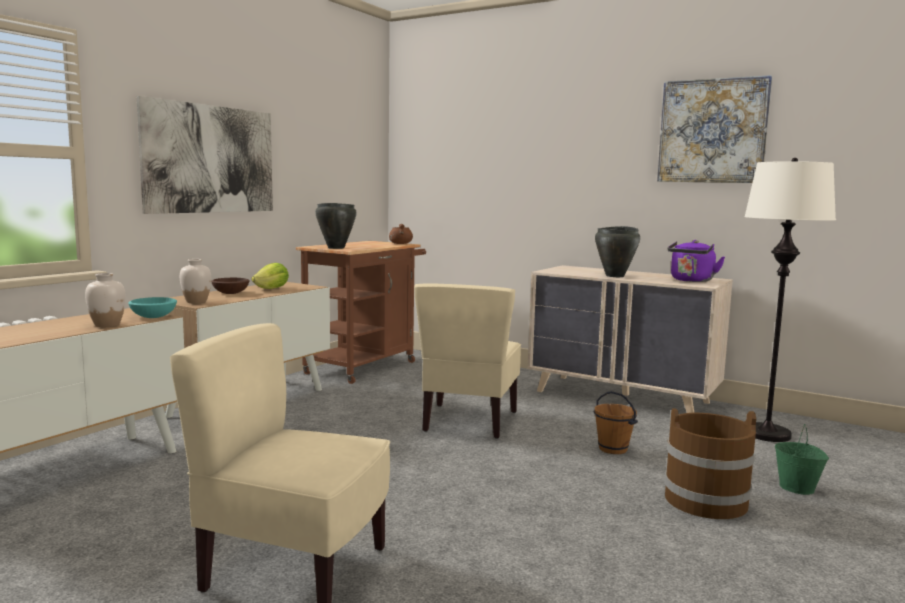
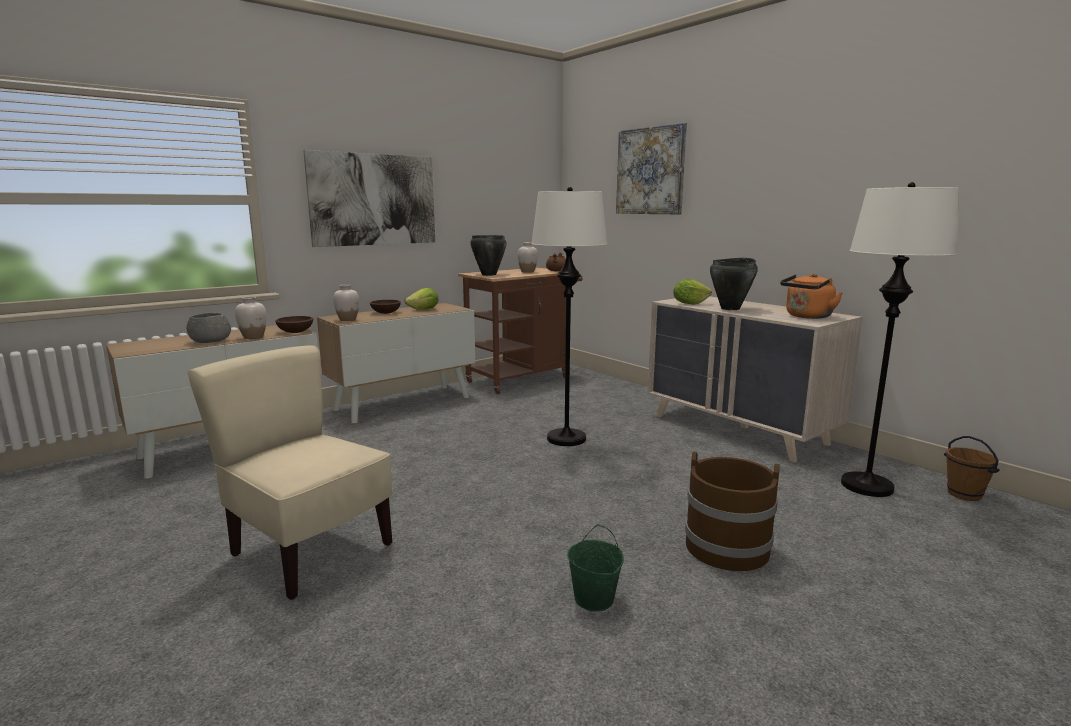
camera: 20 degrees right, 5 degrees up
(54, 332) = (210, 341): none -> grey bowl
(153, 317) = (295, 332): turquoise bowl -> brown bowl
(371, 244) = (527, 271): none -> white vase
(468, 421) = (566, 439): beige chair -> white floor lamp
(570, 273) = (689, 303): none -> lettuce
(613, 449) = (679, 481): brown bucket -> brown bucket (964, 494)
(691, 280) = (807, 317): purple kettle -> orange kettle
(712, 131) = (850, 153): picture -> picture (650, 171)
(797, 488) = (846, 550): green bucket -> green bucket (594, 599)

